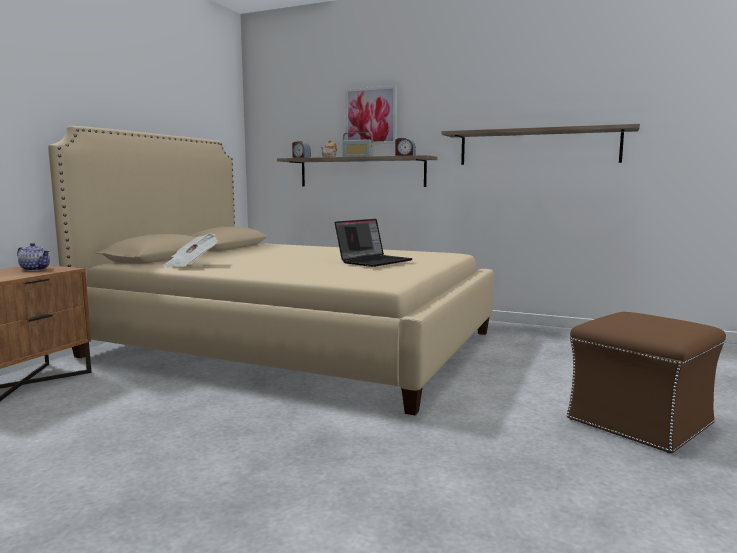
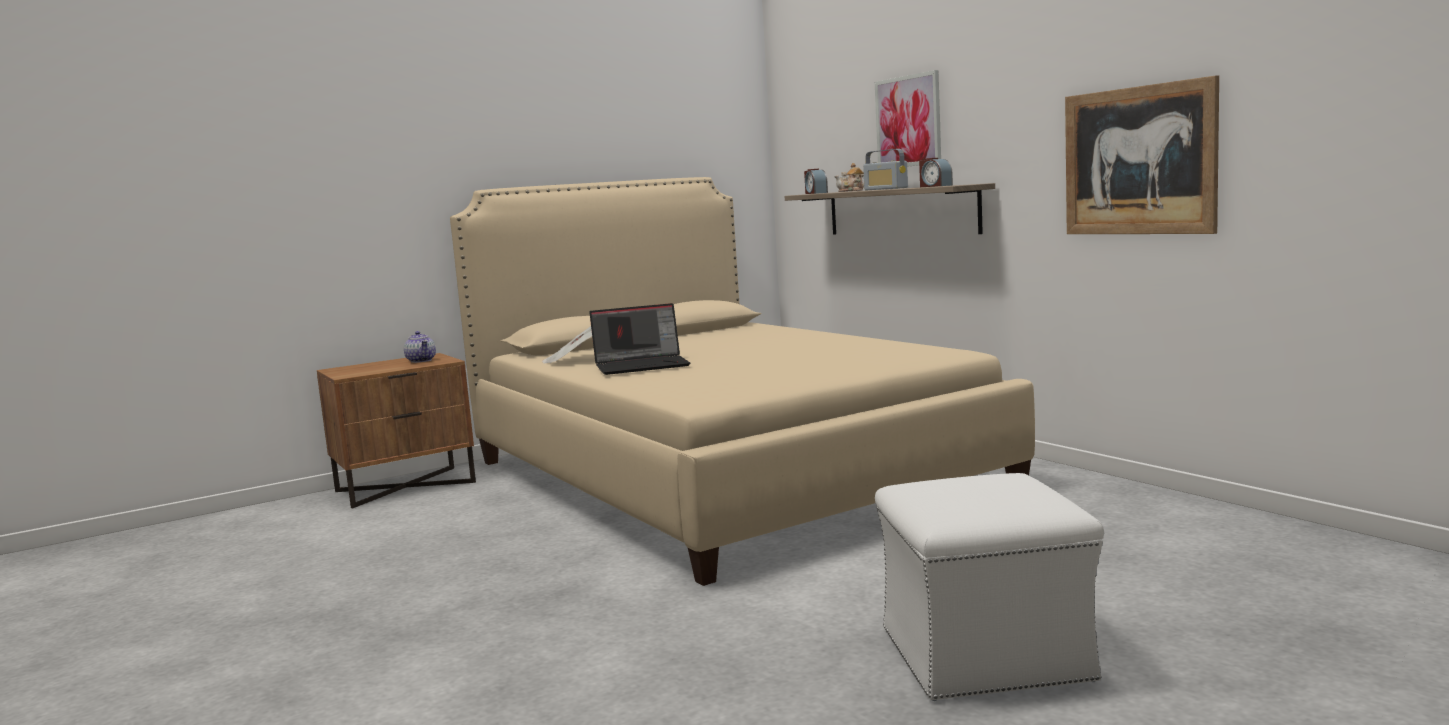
camera: 35 degrees right, 0 degrees up
(374, 261) = (782, 364): laptop -> laptop (642, 365)
(538, 147) = (1138, 161): shelf -> picture
(640, 422) = (985, 655): brown ottoman -> white ottoman

